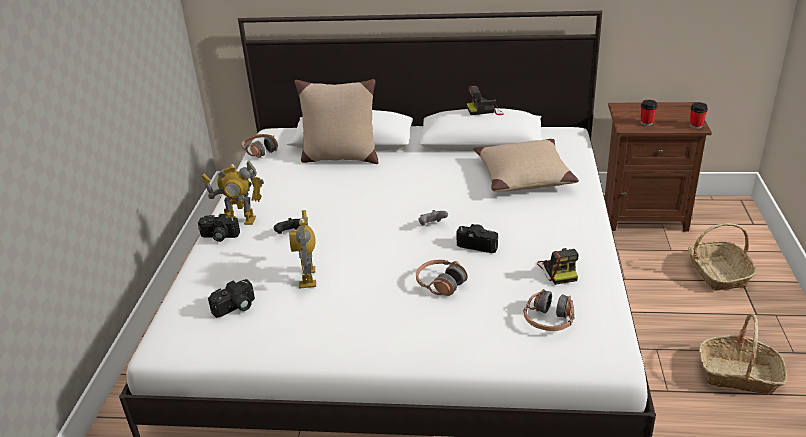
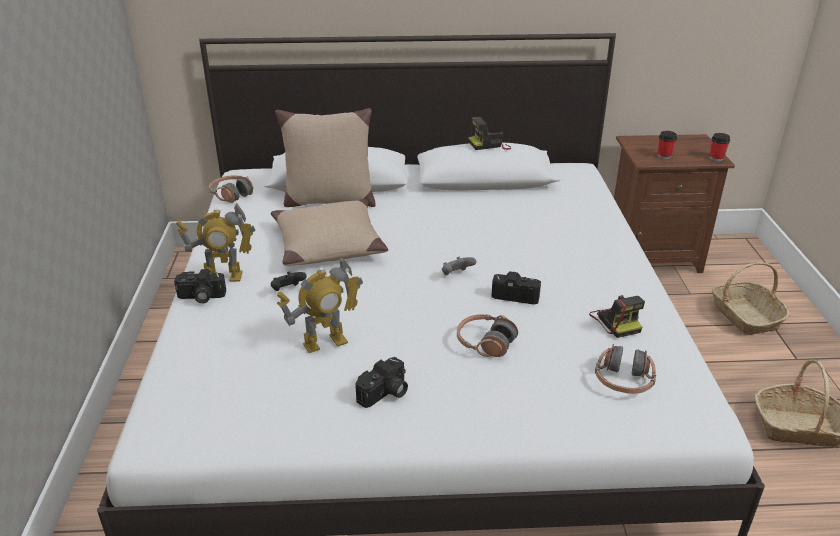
camera: 10 degrees left, 0 degrees up
(235, 308) = (241, 385): camera -> camera (385, 394)
(308, 277) = (325, 342): toy robot -> toy robot turned 105 degrees counterclockwise
(523, 176) = (543, 216): beige pillow -> beige pillow (328, 244)

